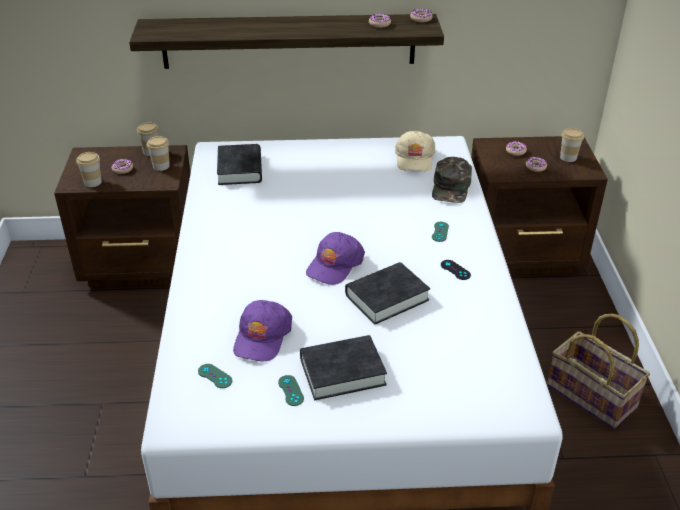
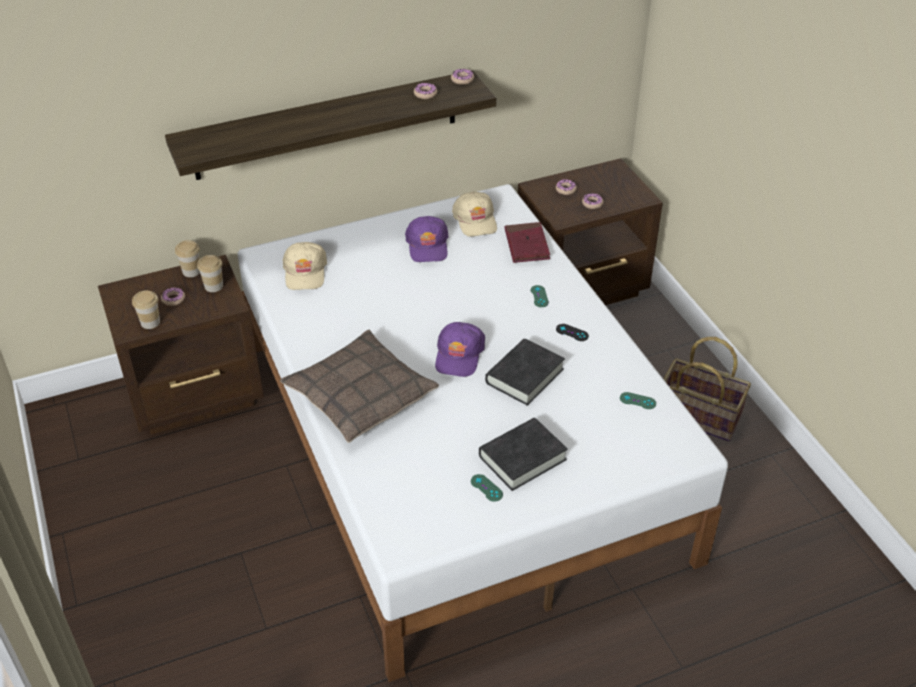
camera: 20 degrees left, 5 degrees up
(215, 376) = (410, 494): green game controller -> green game controller (637, 401)
(223, 278) = (360, 395): none -> pillow
(240, 169) = (305, 272): black book -> beige cap
(262, 336) = (431, 444): purple cap -> purple cap (427, 245)
(451, 187) = (526, 245): green cap -> red book
(568, 157) = (617, 186): cup -> none

